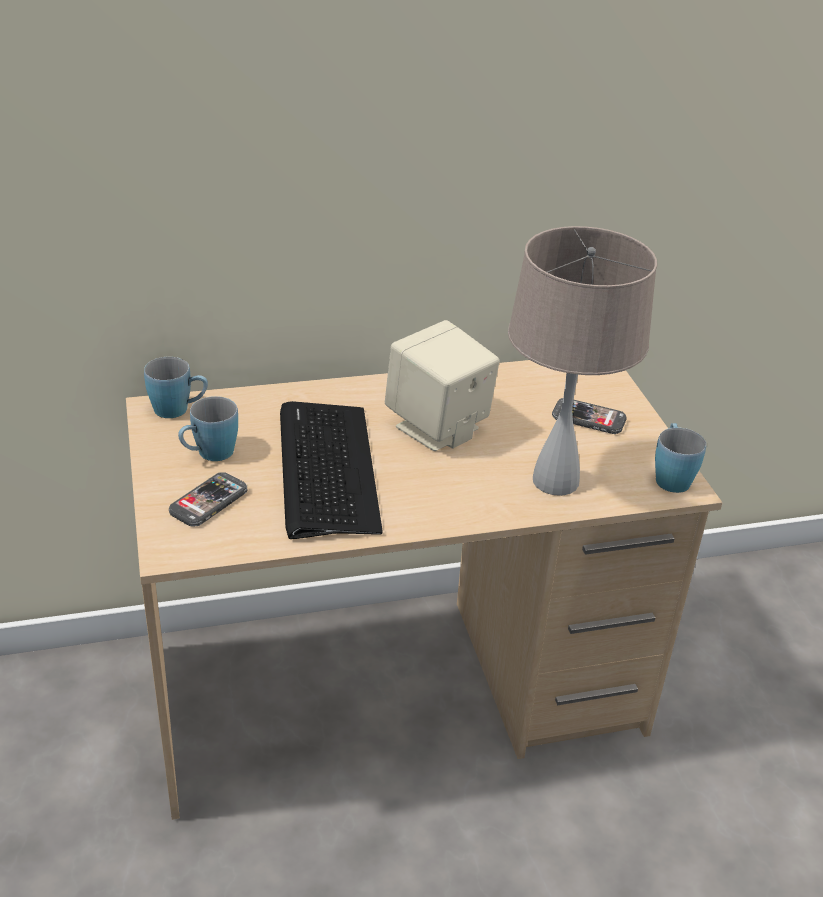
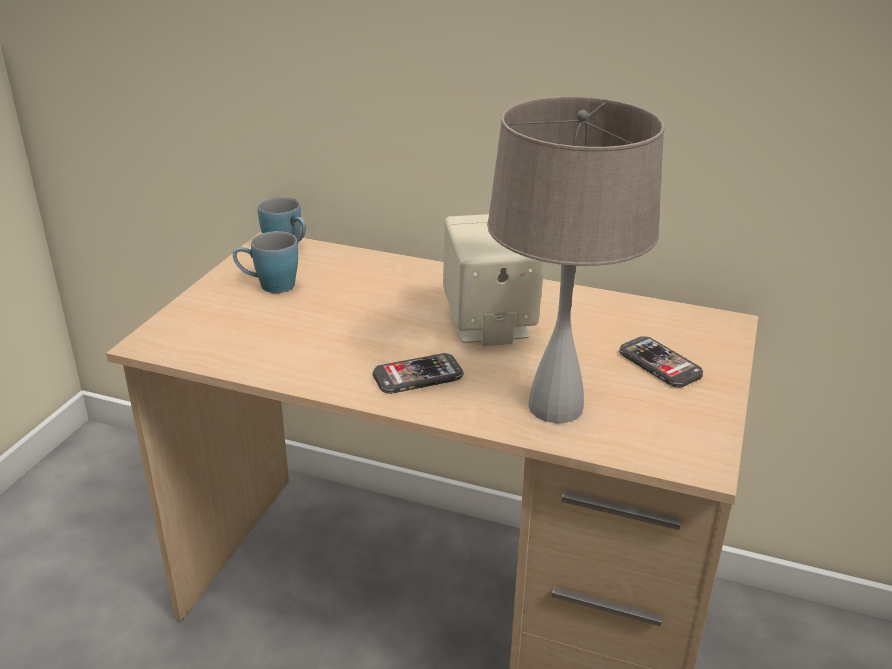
camera: 35 degrees right, 5 degrees down
(208, 501) = (224, 318): phone -> phone (418, 376)
(326, 469) = (347, 326): keyboard -> none
(671, 476) = (696, 447): blue mug -> none

